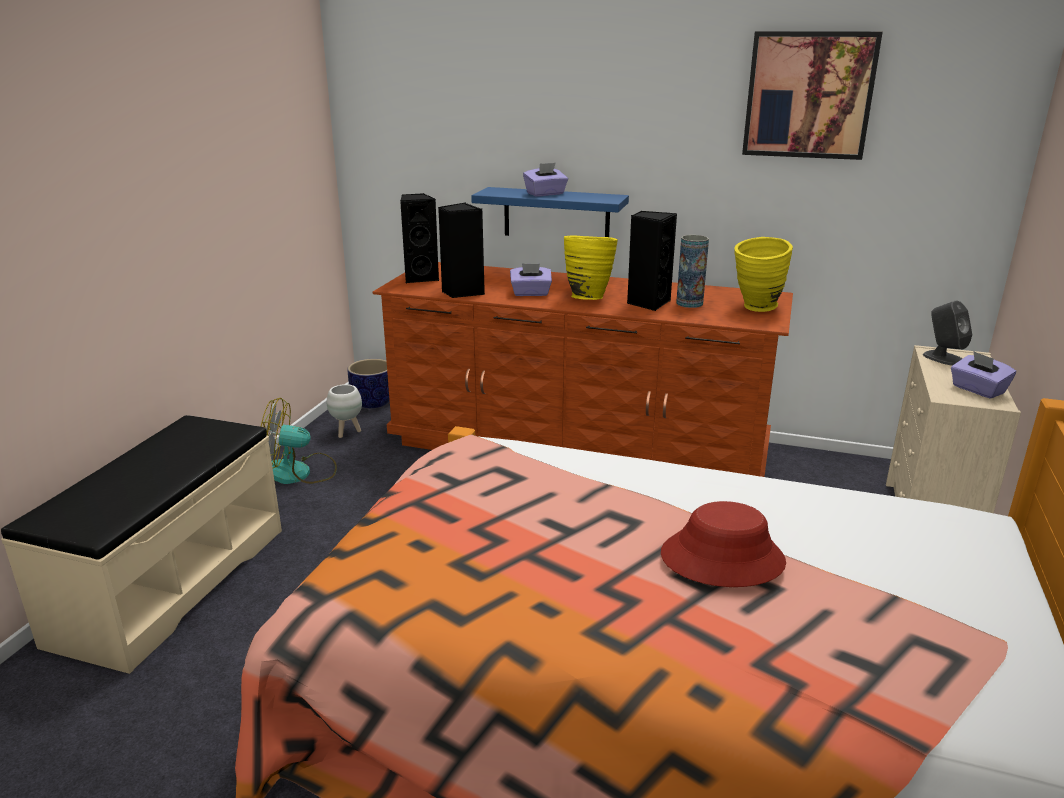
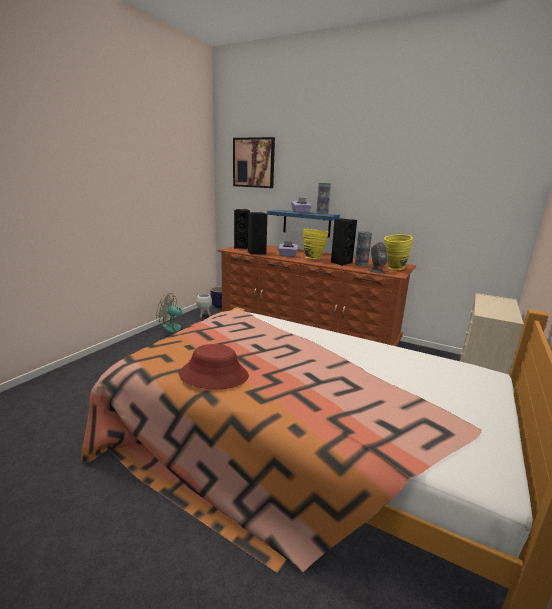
camera: 10 degrees right, 5 degrees down
(170, 583) = (101, 364): beige bench -> none
(592, 195) = (322, 213): none -> vase
(722, 558) = (334, 370): red hat -> red hat (214, 375)
(809, 95) = (428, 167): picture -> picture (254, 163)
(943, 358) = (489, 299): grey speaker -> grey speaker (376, 270)
(977, 390) = (503, 313): purple tissue box -> none

